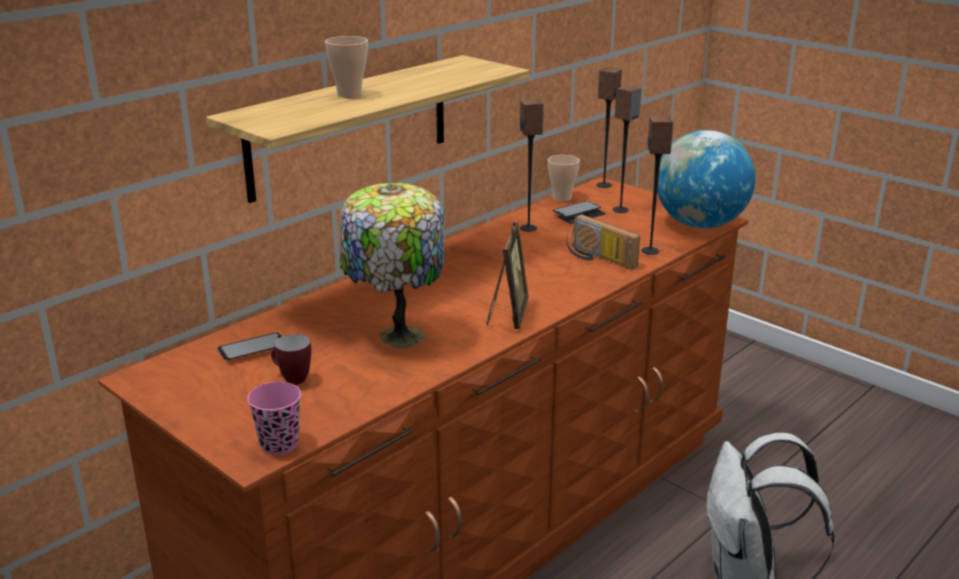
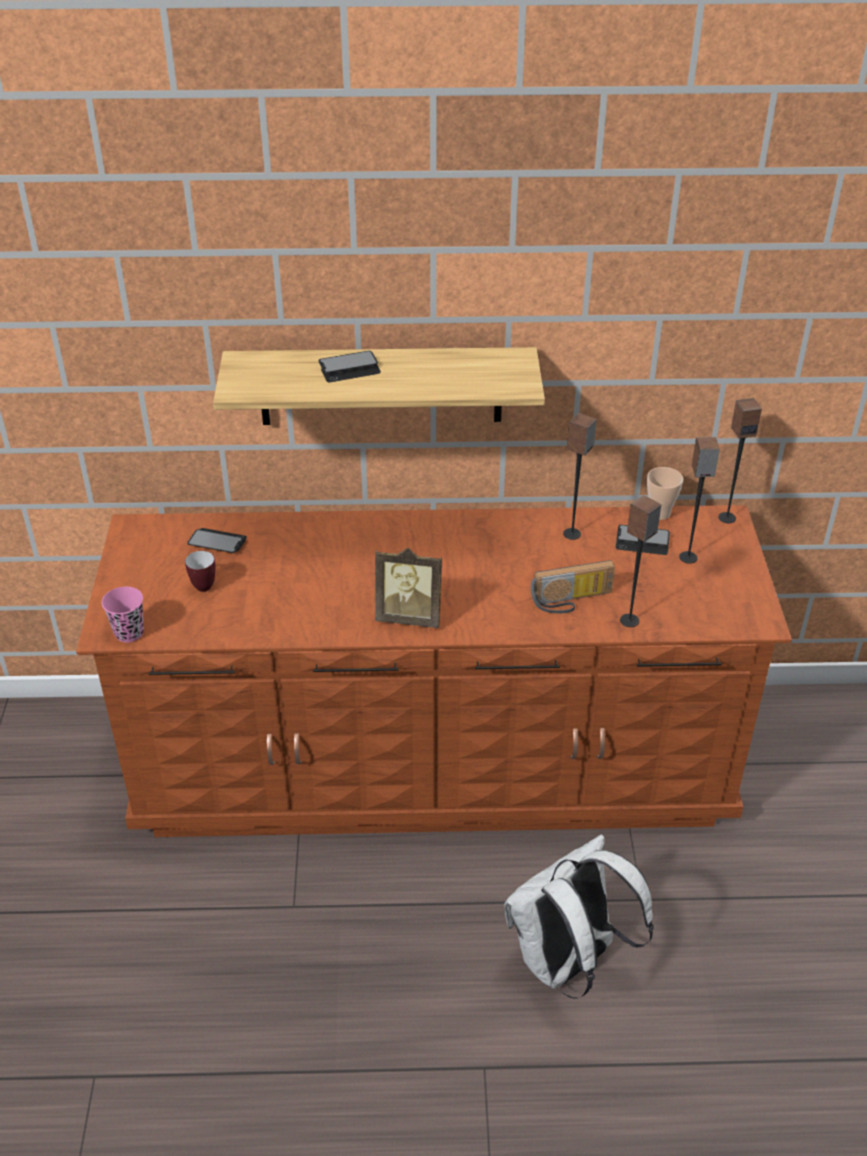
camera: 45 degrees right, 15 degrees up
(349, 94) = (349, 368): cup -> phone
(397, 336) = (312, 588): table lamp -> none
(507, 315) = (410, 617): picture frame -> picture frame turned 45 degrees clockwise
(597, 258) = (572, 601): radio -> radio turned 105 degrees counterclockwise
(700, 225) = (730, 618): globe -> none

